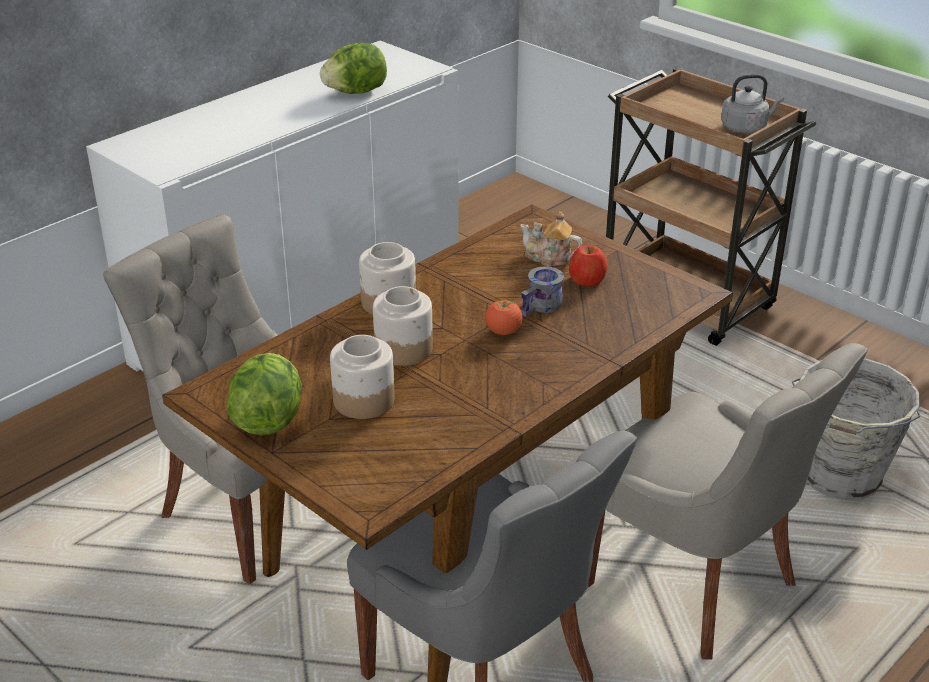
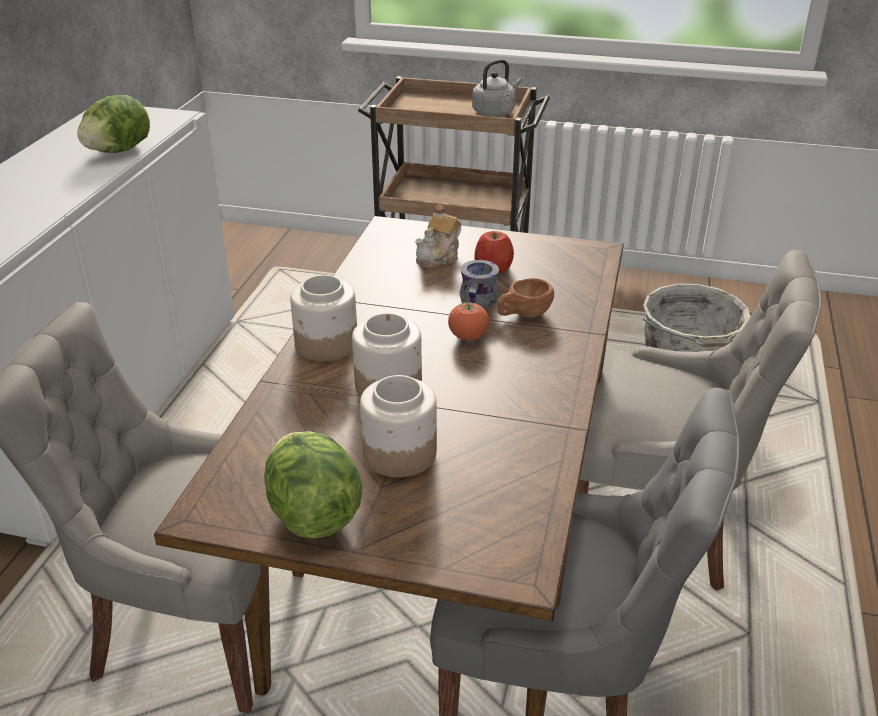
camera: 30 degrees left, 0 degrees up
(548, 257) = (439, 257): teapot -> teapot turned 45 degrees counterclockwise
(569, 328) = (523, 314): none -> brown cup

